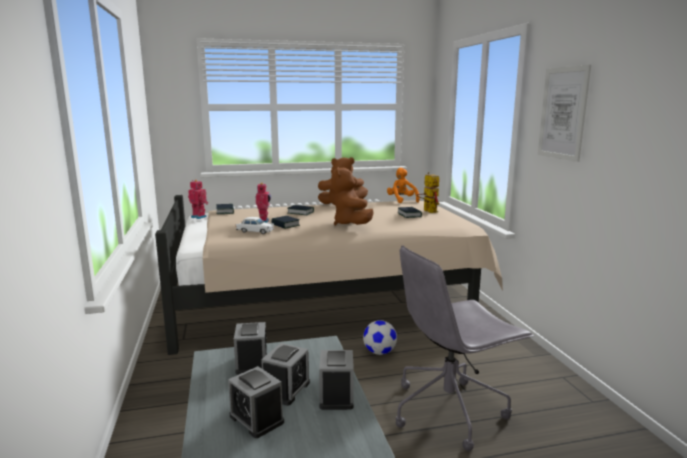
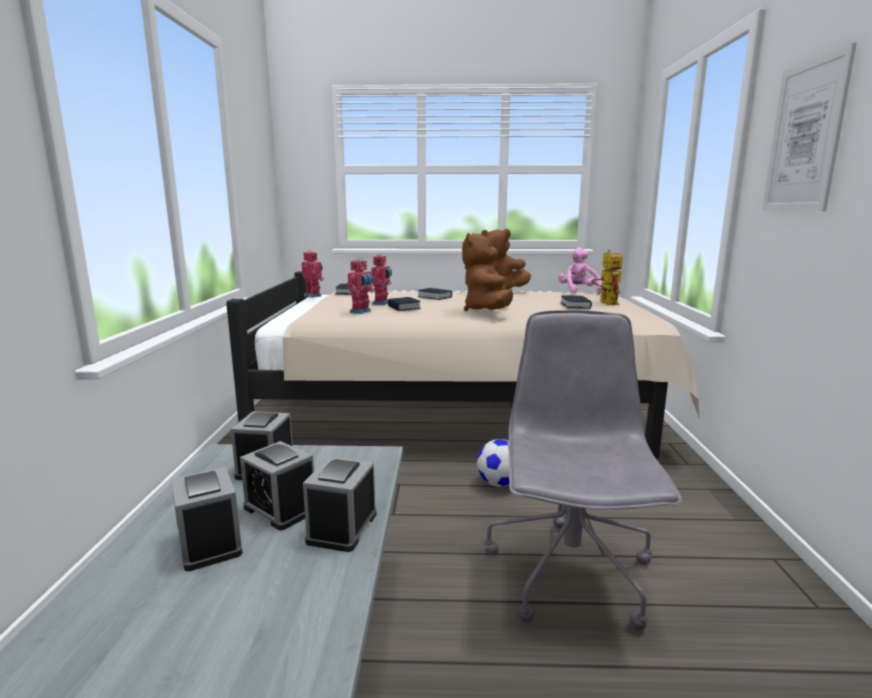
camera: 15 degrees right, 0 degrees up
(255, 231) = (361, 312): white toy car -> toy robot
(286, 390) = (280, 509): alarm clock -> alarm clock turned 90 degrees clockwise
(402, 200) = (578, 291): orange plush toy -> pink plush toy
(452, 410) = (571, 580): grey office chair -> grey office chair turned 105 degrees clockwise

